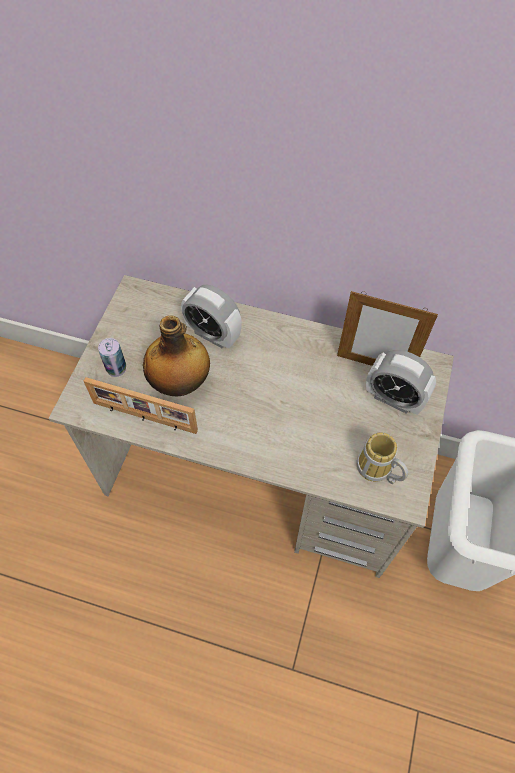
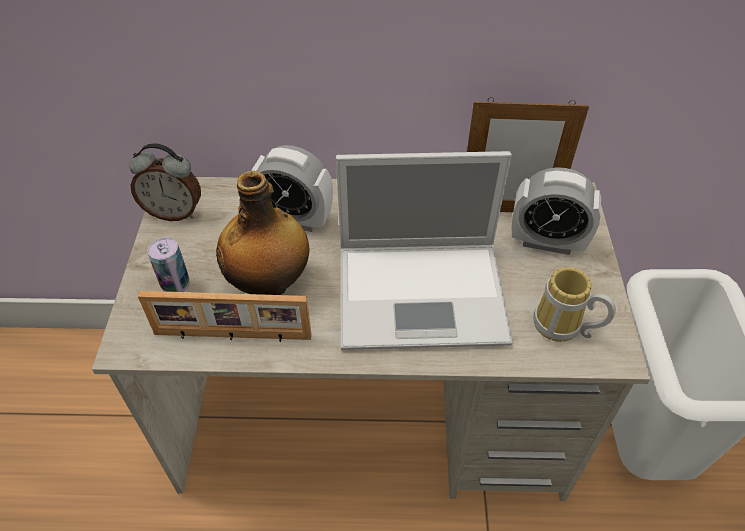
camera: 15 degrees left, 10 degrees down
(129, 309) = (174, 212): none -> alarm clock
(287, 418) = (425, 293): none -> laptop

